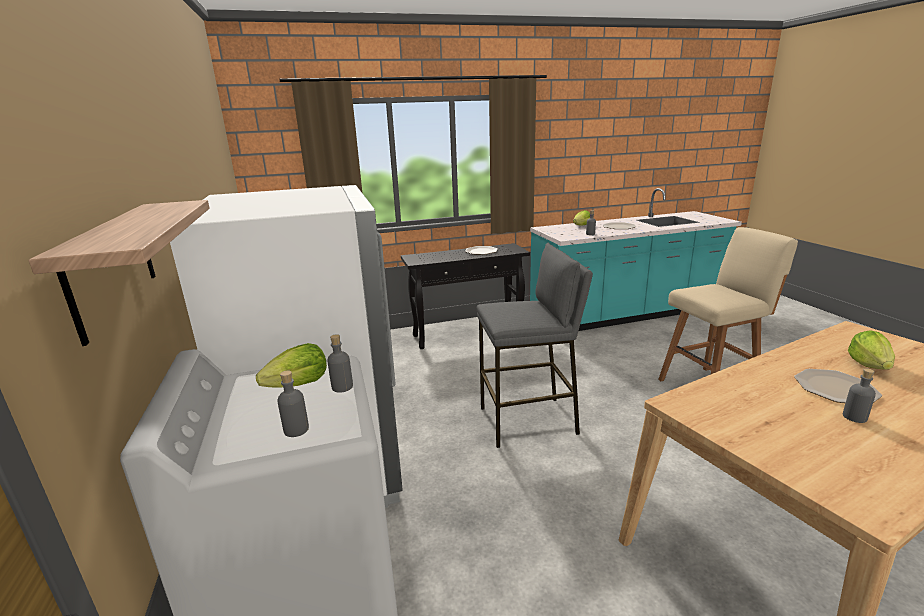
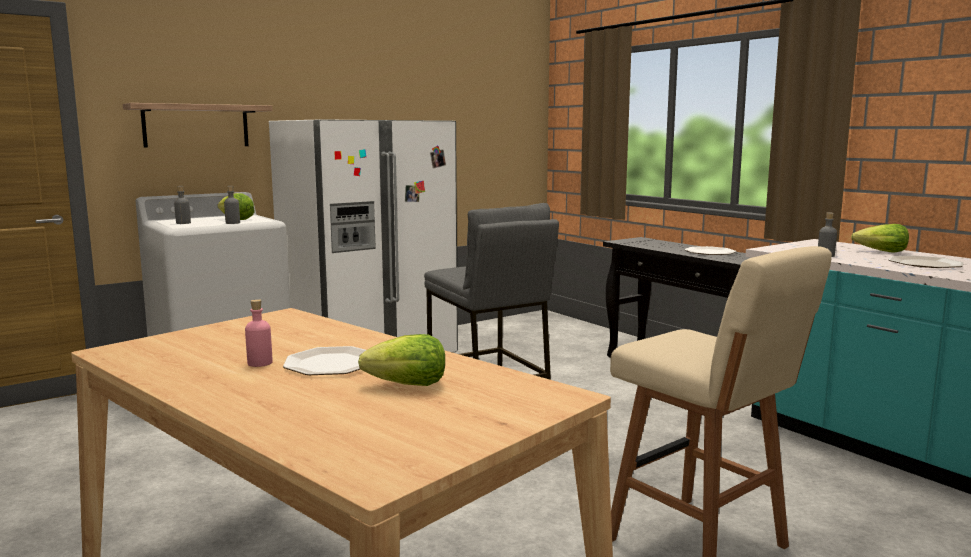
camera: 70 degrees right, 10 degrees down
(854, 417) = (260, 363): grey bottle -> pink bottle

